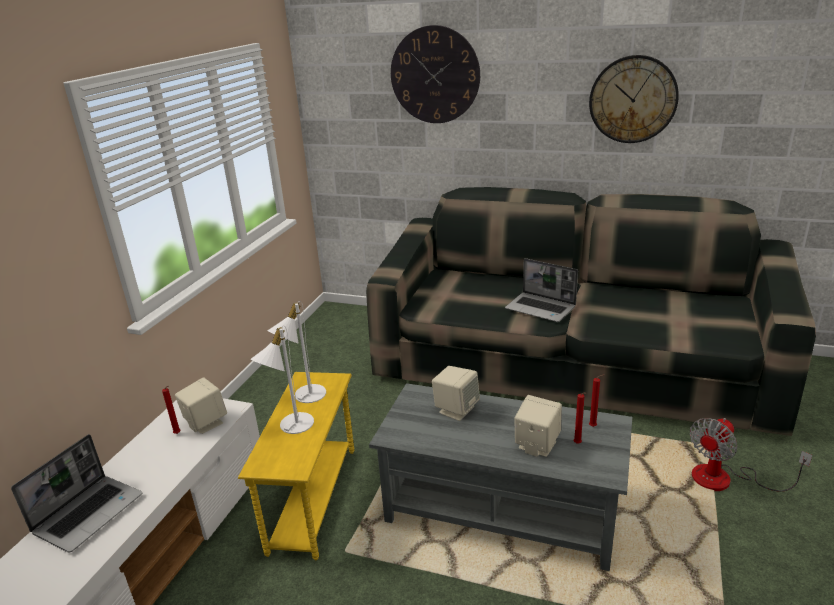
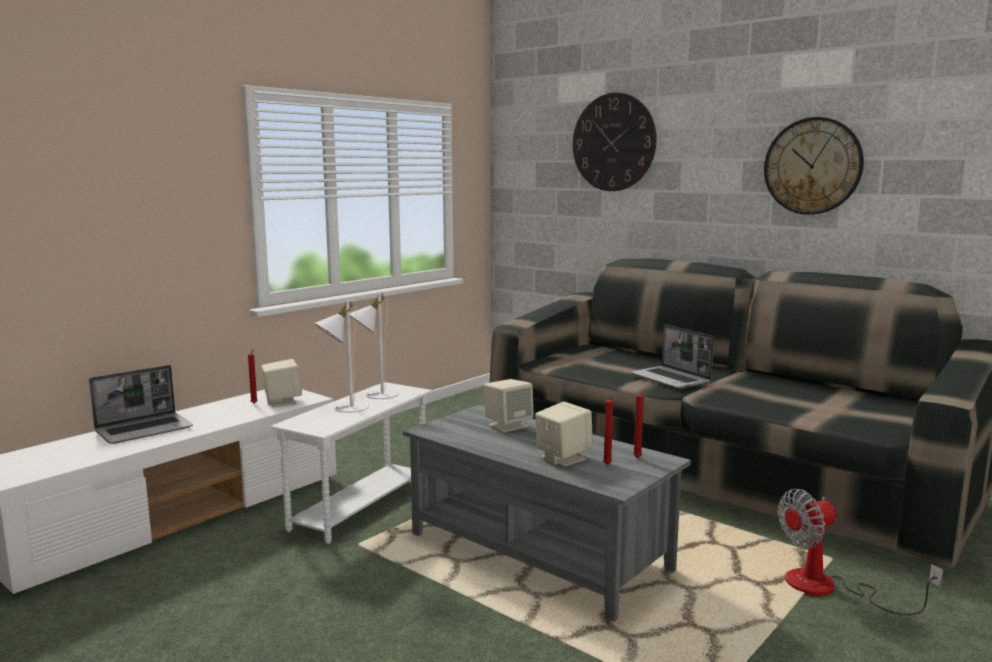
camera: 20 degrees right, 15 degrees down
(314, 499) = (362, 506): yellow side table -> white side table

